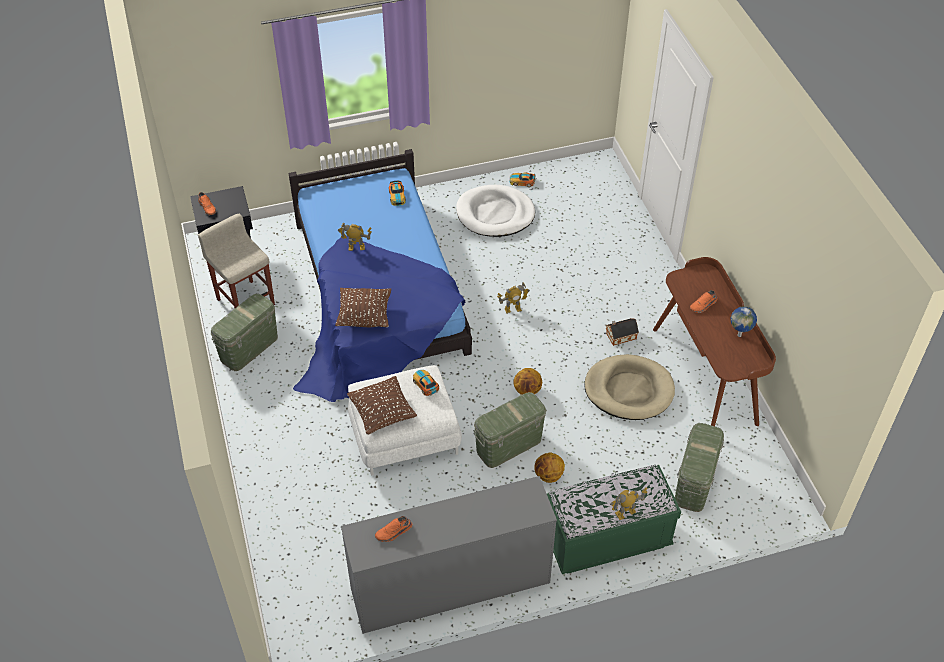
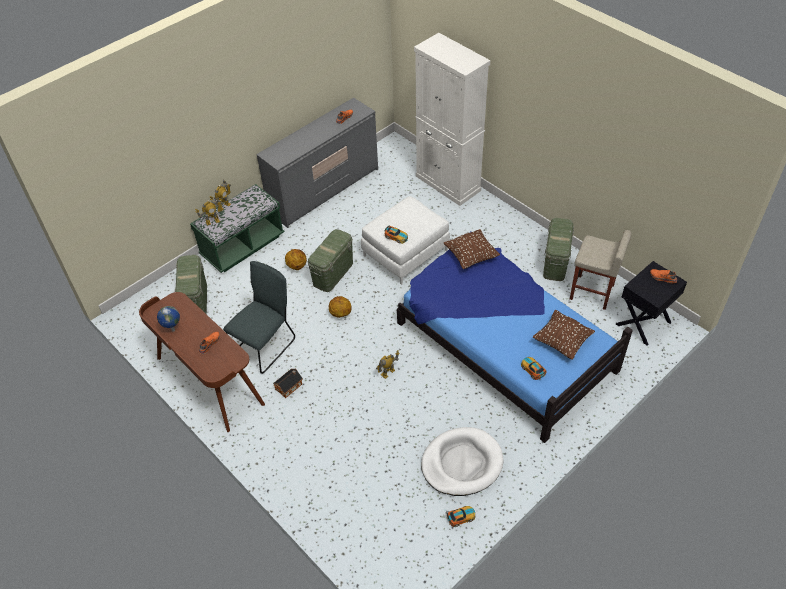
camera: 155 degrees right, 0 degrees up
(274, 516) = (448, 183): none -> white cabinet
(356, 248) = (523, 307): toy robot -> toy robot (212, 221)
(382, 414) = (411, 210): brown pillow -> brown pillow (562, 342)
(629, 390) = (265, 345): beige dog bed -> grey chair

